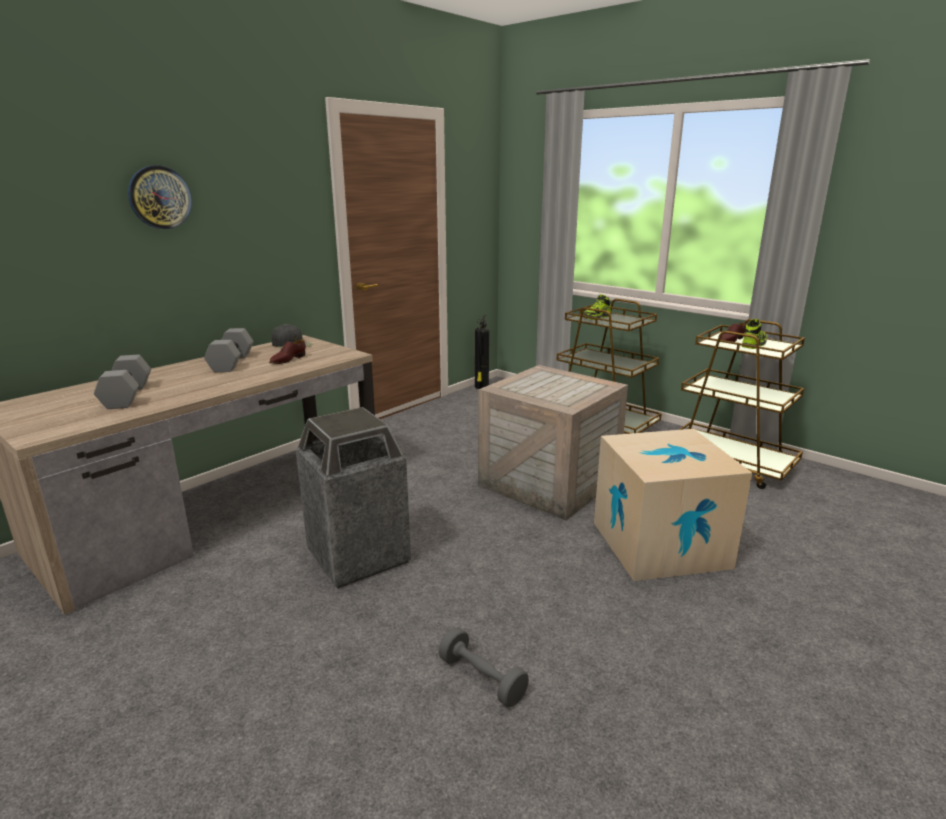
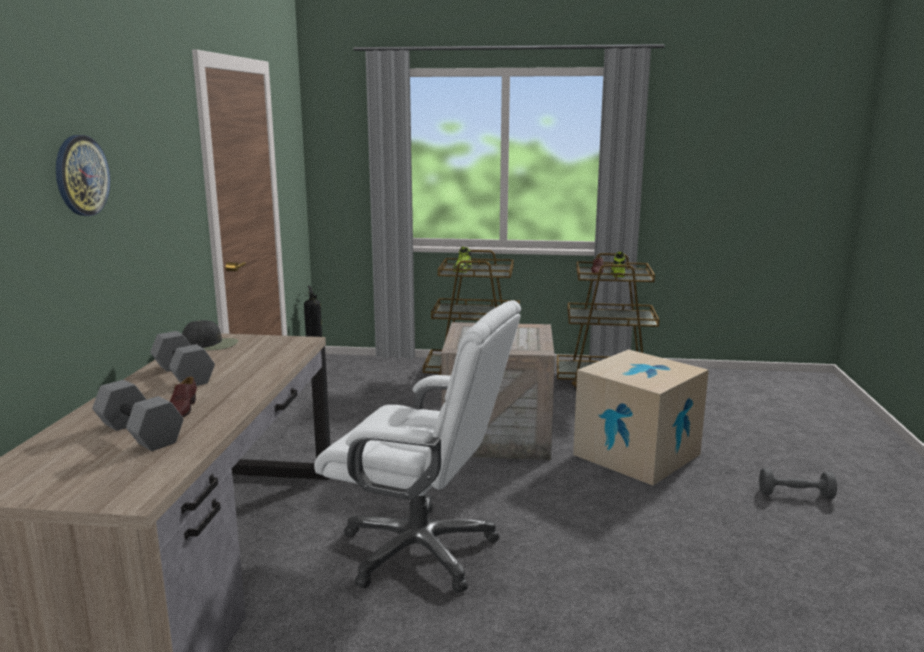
camera: 35 degrees left, 5 degrees down
(288, 360) = (245, 359): brown shoe -> brown shoe (182, 410)
(357, 557) = (421, 550): trash can -> white office chair
(482, 679) = (647, 591): grey dumbbell -> grey dumbbell (795, 495)

